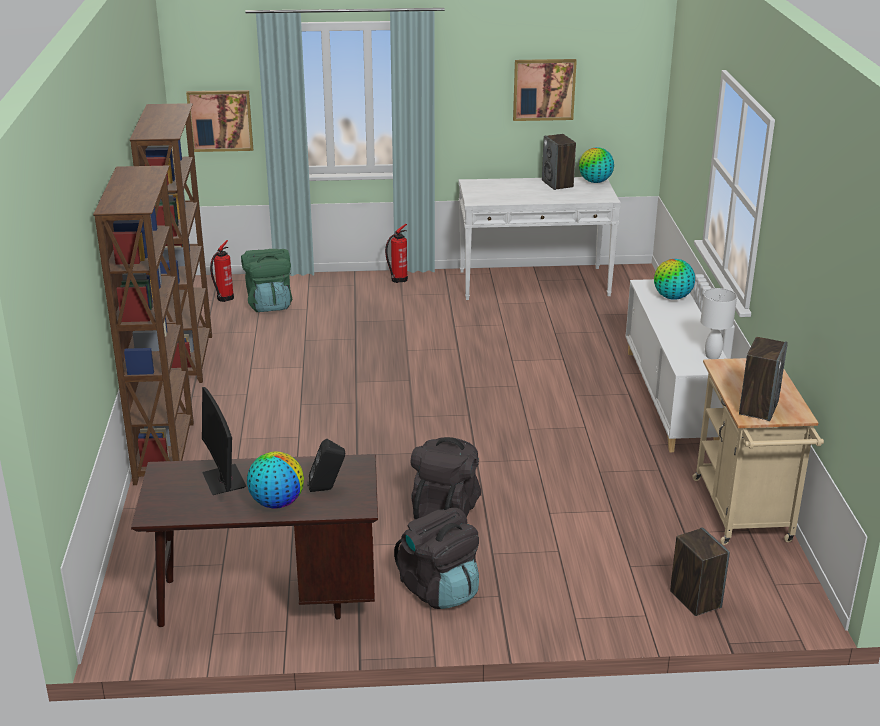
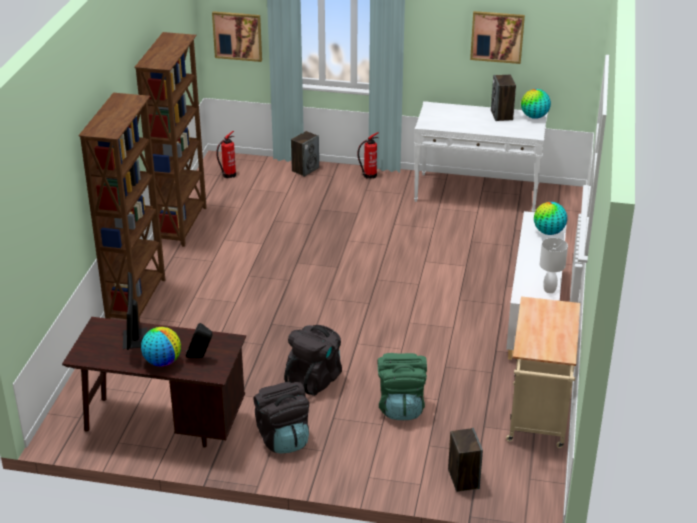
camera: 15 degrees right, 5 degrees up
(269, 304) = (260, 185): green backpack -> green backpack (401, 406)
(758, 408) = (537, 344): speaker -> speaker (305, 169)

